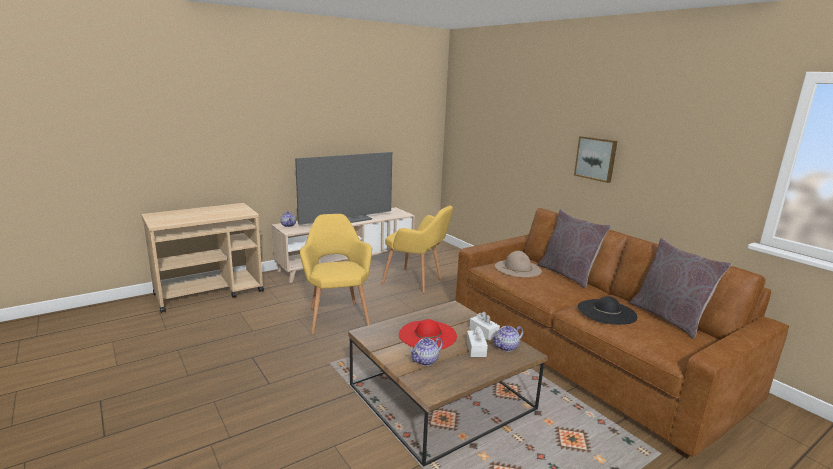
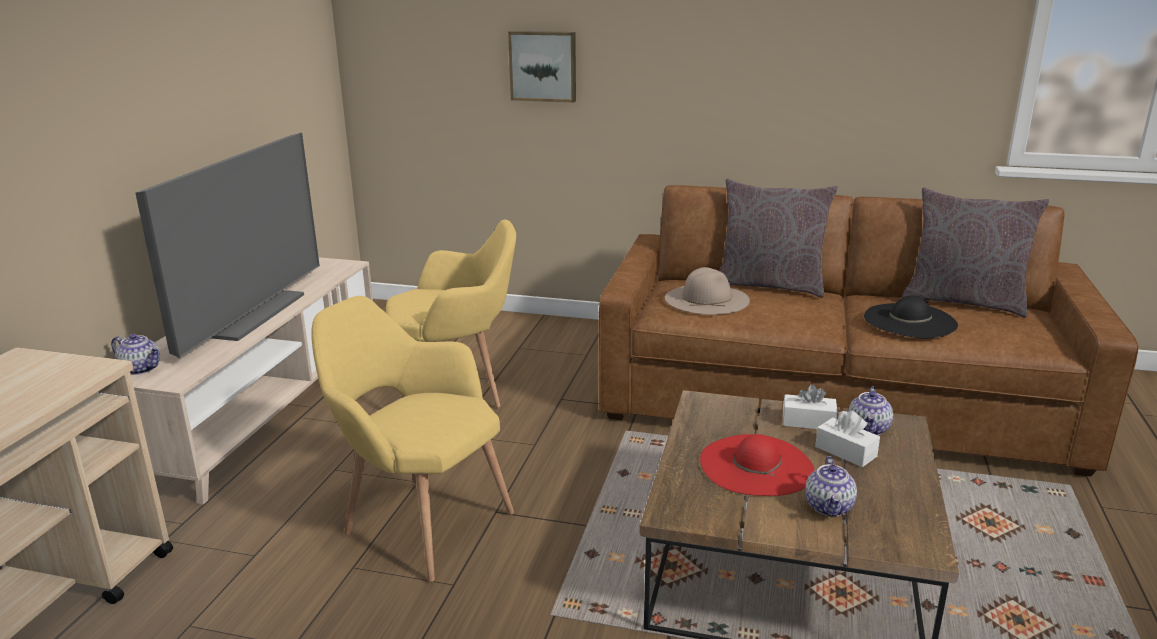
camera: 40 degrees left, 5 degrees up
(596, 158) = (728, 81): picture -> picture (543, 66)

